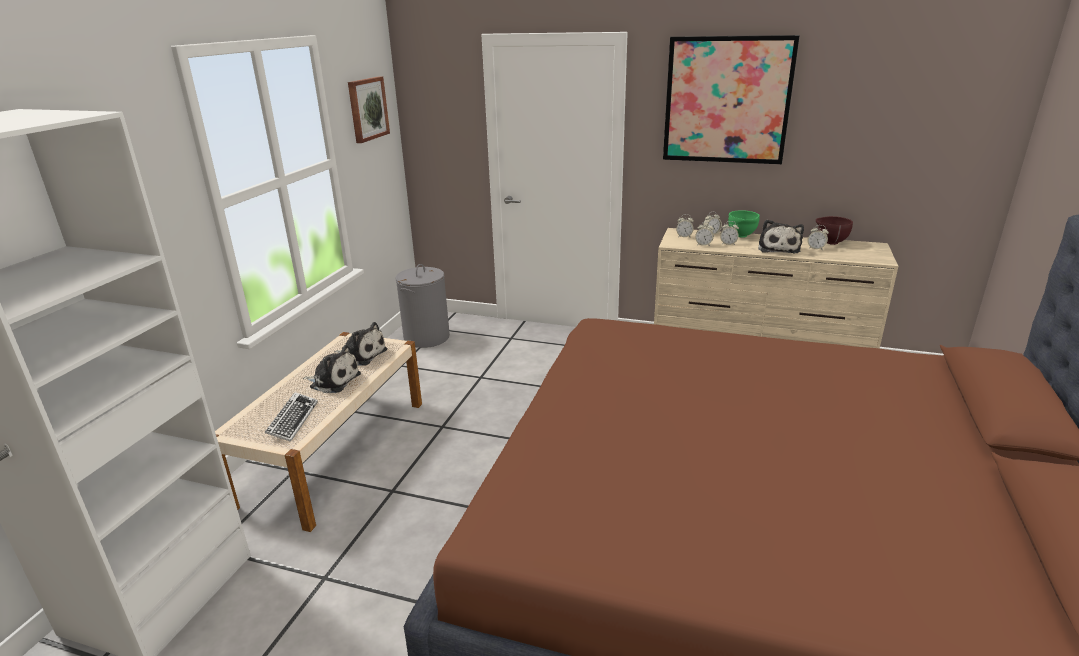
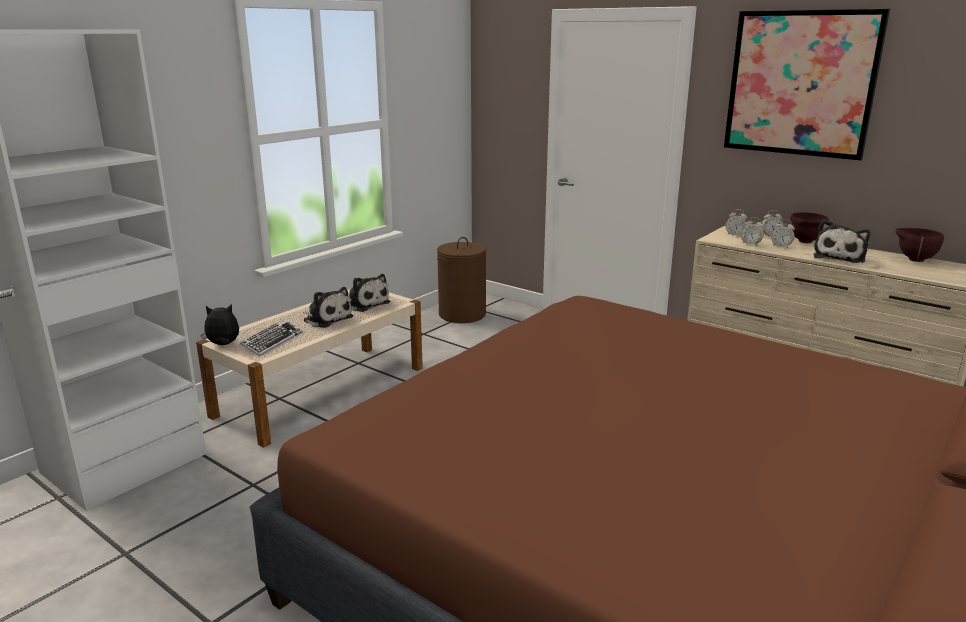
camera: 20 degrees right, 5 degrees down
(240, 436) = (223, 345): none -> plush toy
(367, 109) = (433, 78): picture -> none
(426, 337) = (462, 315): grey laundry basket -> brown laundry basket
(742, 236) = (805, 242): green bowl -> brown bowl
(816, 248) = (889, 262): alarm clock -> none

